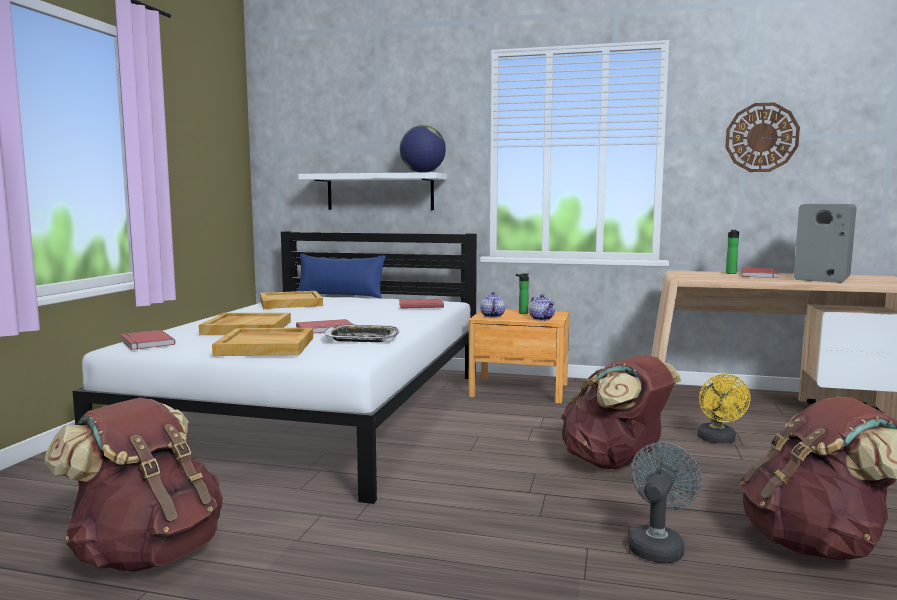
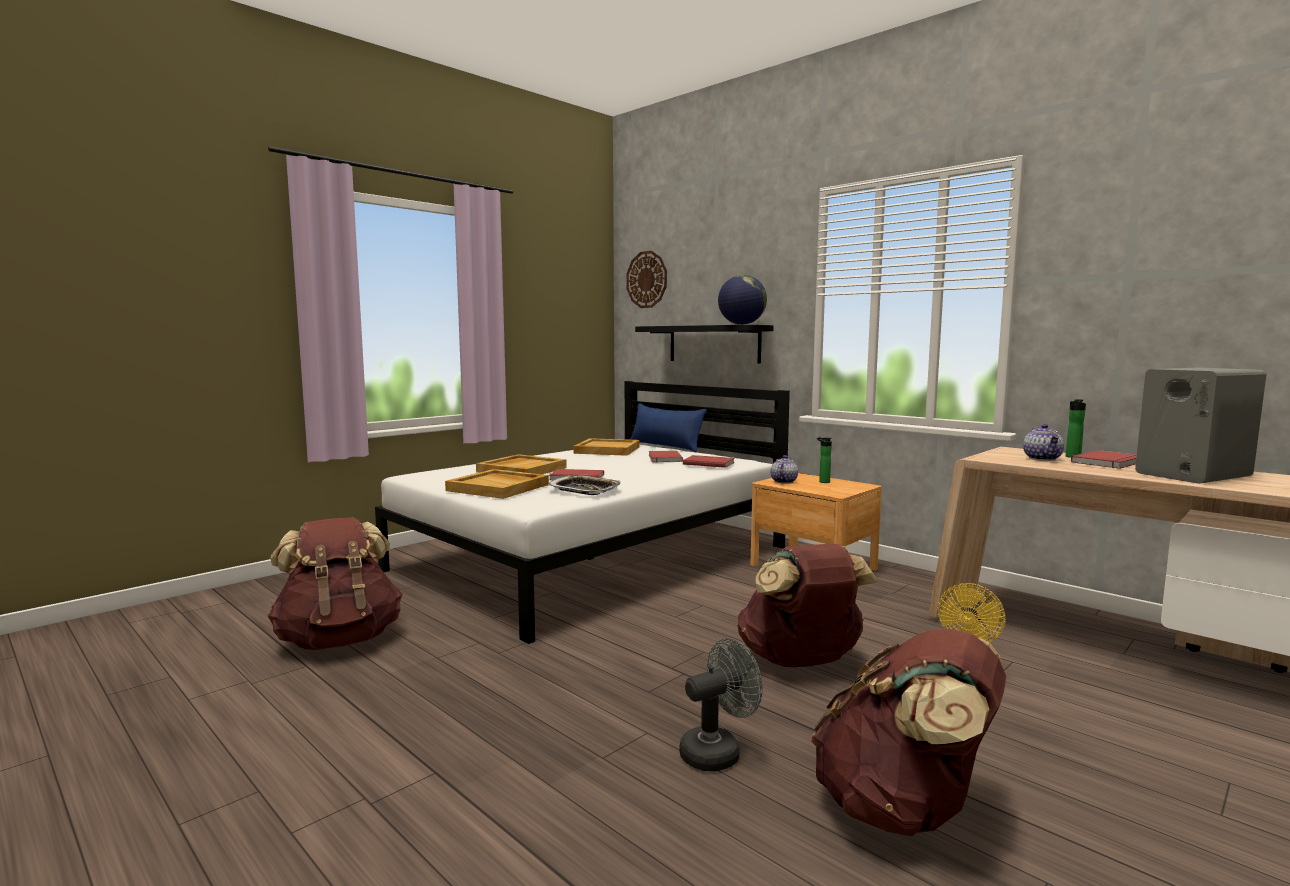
camera: 30 degrees right, 0 degrees up
(145, 342) = (429, 474): red book -> red book (663, 458)
(380, 192) = (713, 344): white shelf -> black shelf
(542, 319) = (830, 490): teapot -> teapot (1043, 459)
(761, 137) = (1151, 274): wall clock -> wall clock (647, 279)

